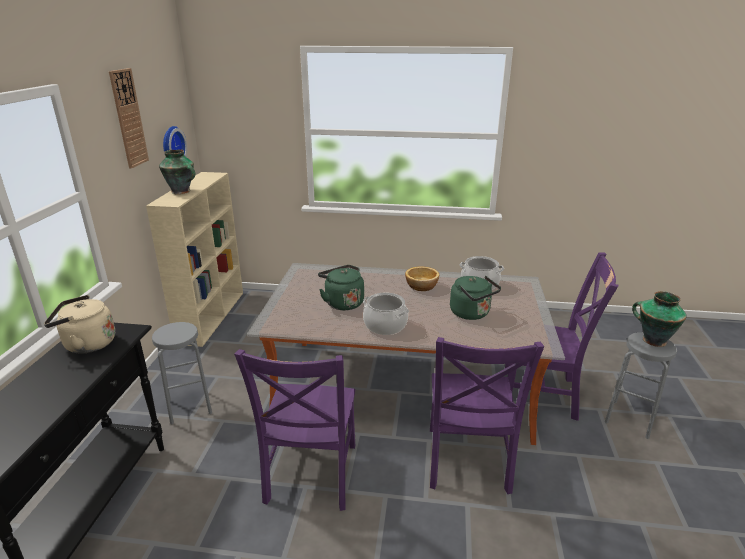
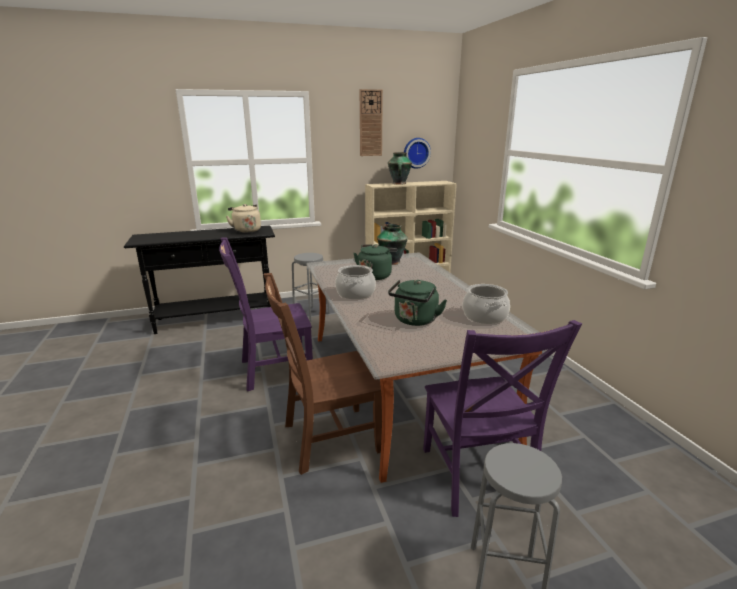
camera: 65 degrees right, 5 degrees down
(422, 286) = (442, 294): bowl -> none
(467, 462) = (327, 439): purple chair -> brown chair
(653, 340) = (535, 468): vase -> vase (392, 262)

